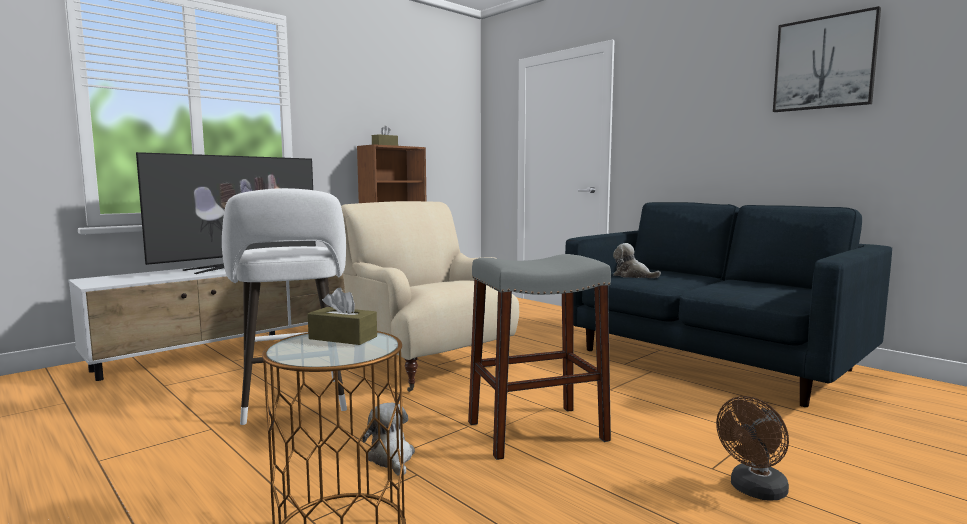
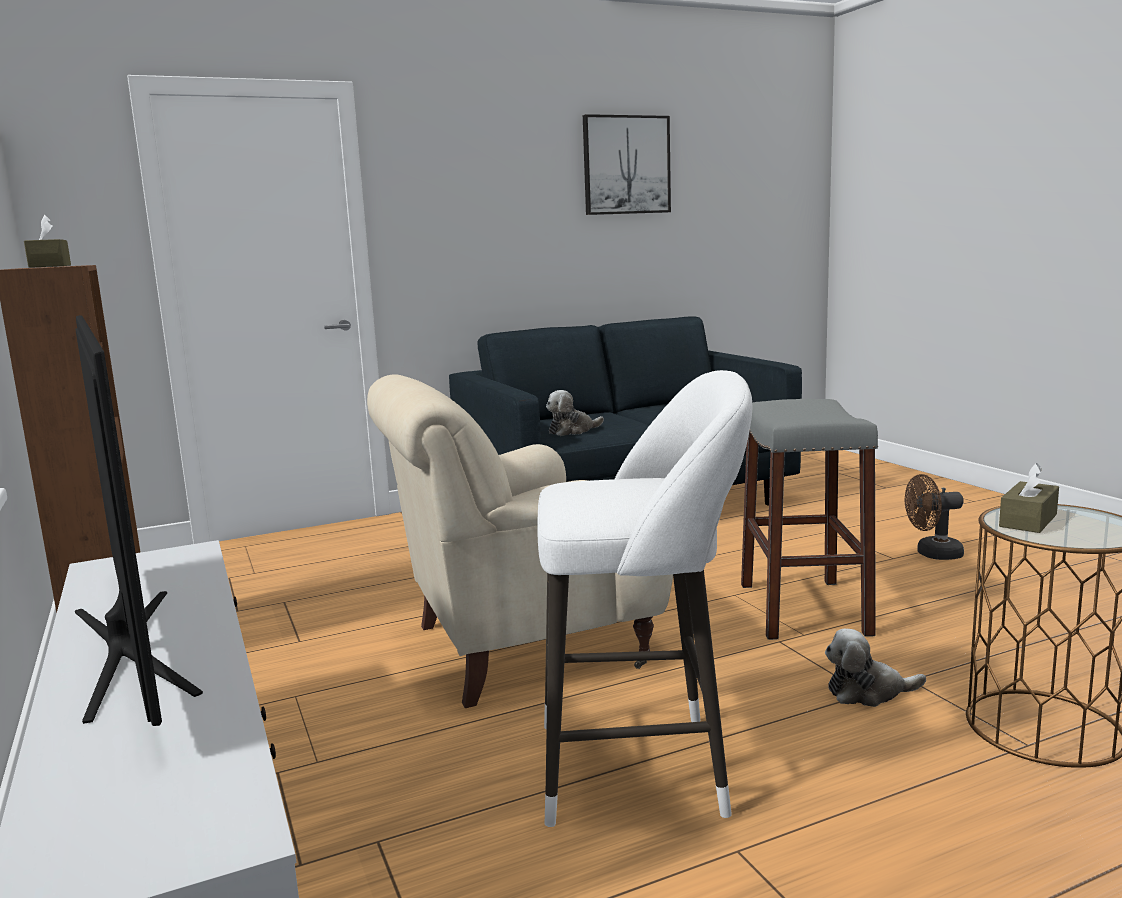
camera: 70 degrees left, 5 degrees up
(754, 491) = (932, 554): brown fan -> brown fan turned 105 degrees clockwise

